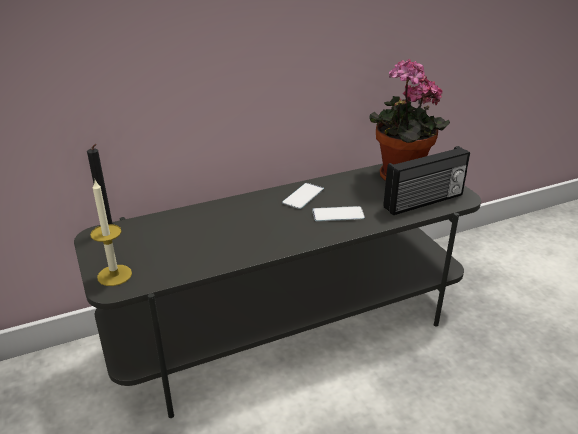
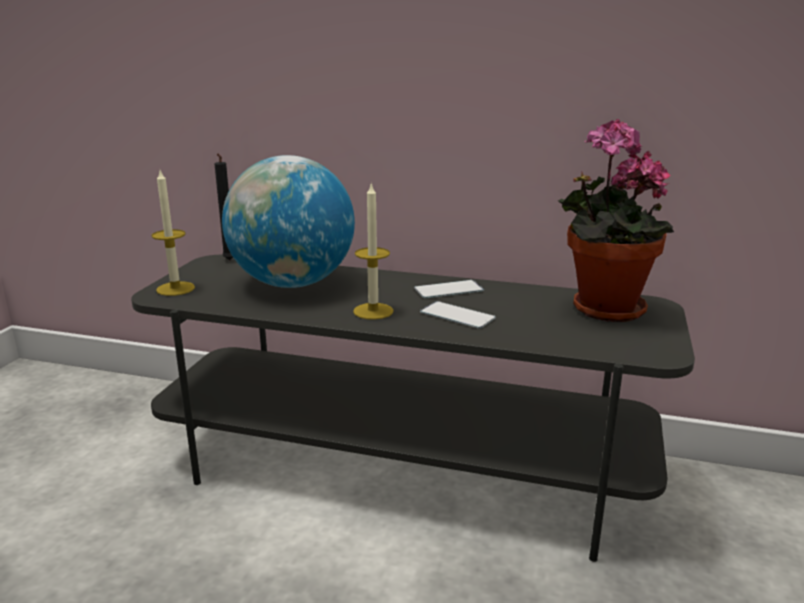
camera: 40 degrees right, 10 degrees down
(197, 232) = (293, 284): none -> globe
(287, 232) = (373, 311): none -> candle
(424, 202) = (592, 340): radio -> none

